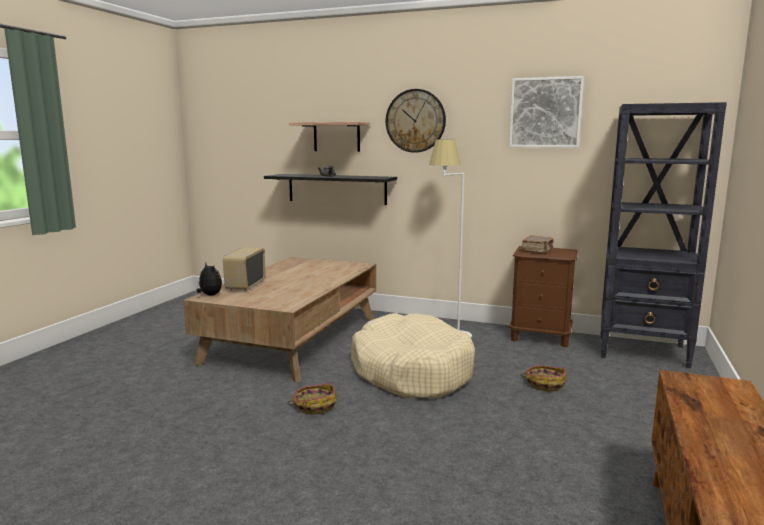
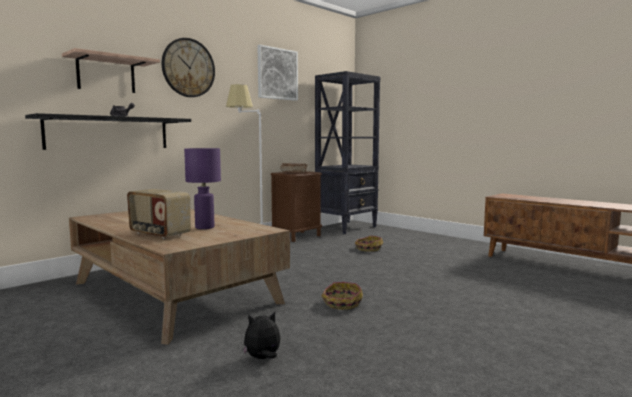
camera: 65 degrees left, 5 degrees down
(209, 295) = (169, 245): plush toy -> plush toy (262, 358)
(280, 290) = (204, 227): none -> purple table lamp
(411, 372) = (311, 269): beige dog bed -> none

